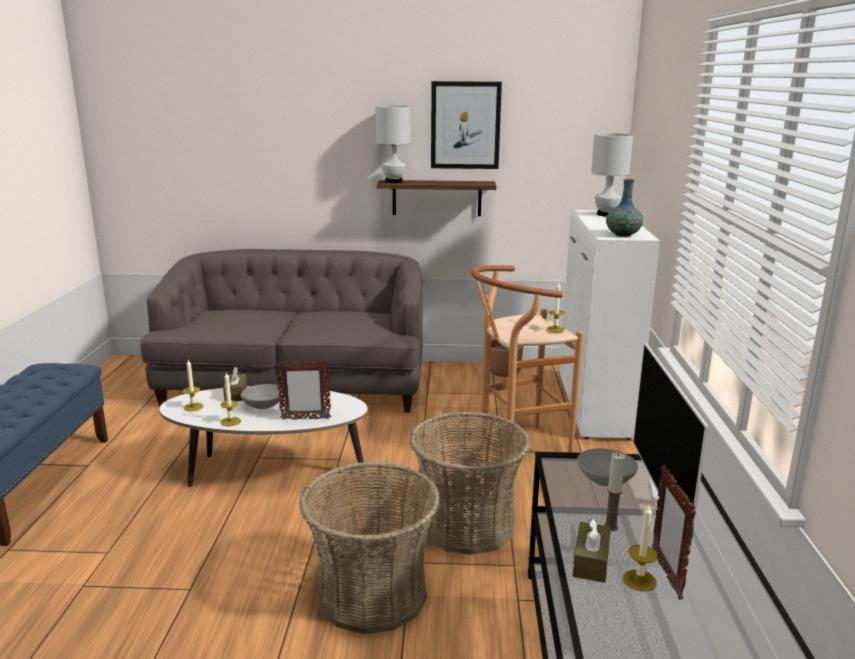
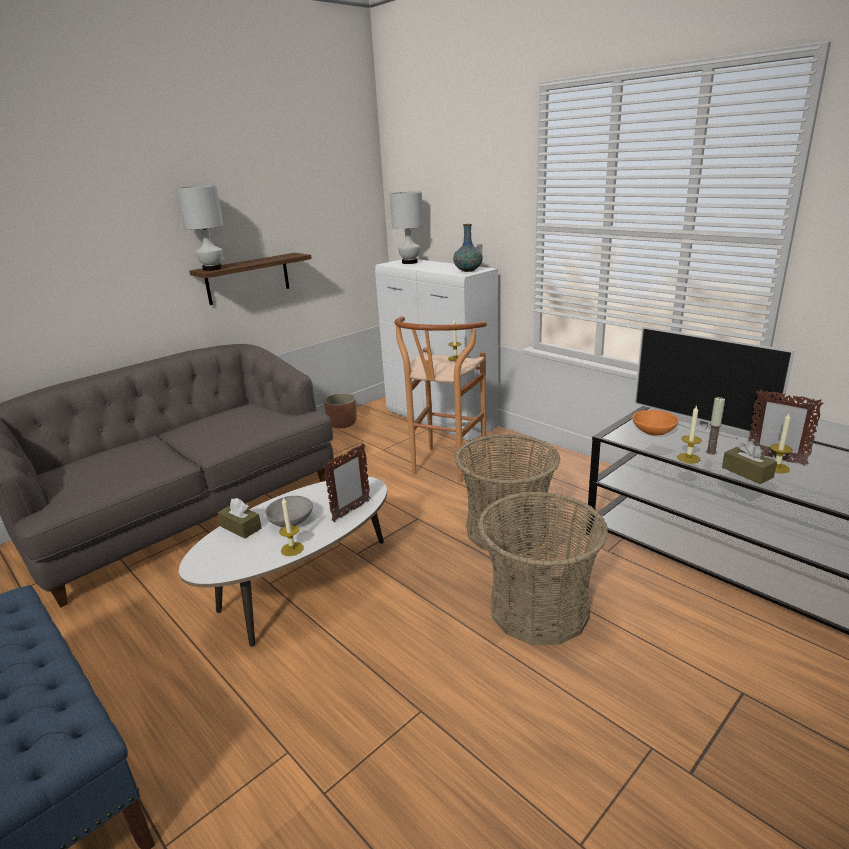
camera: 45 degrees left, 5 degrees up
(193, 407) = (224, 559): candle -> candle (688, 458)
(465, 125) = (260, 201): picture -> none
(605, 480) = (654, 432): grey bowl -> orange bowl

